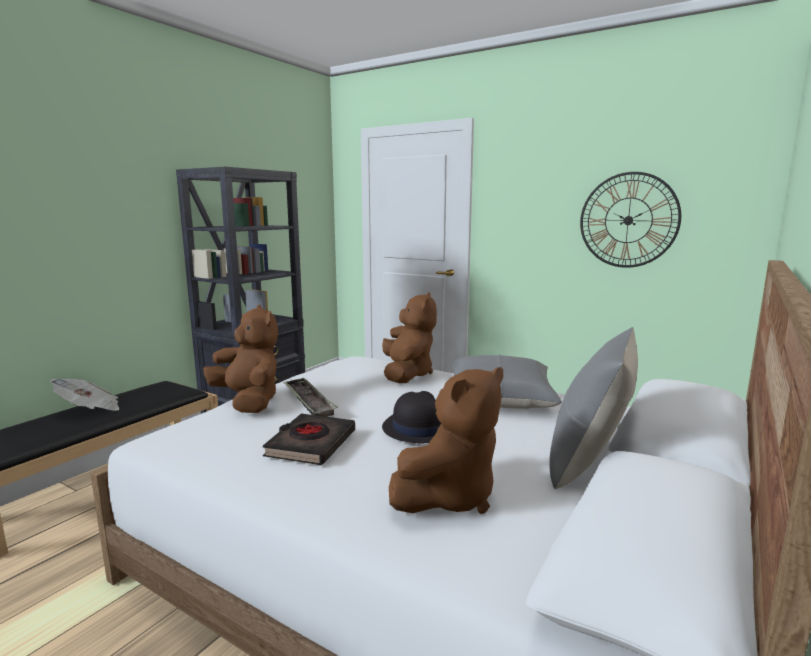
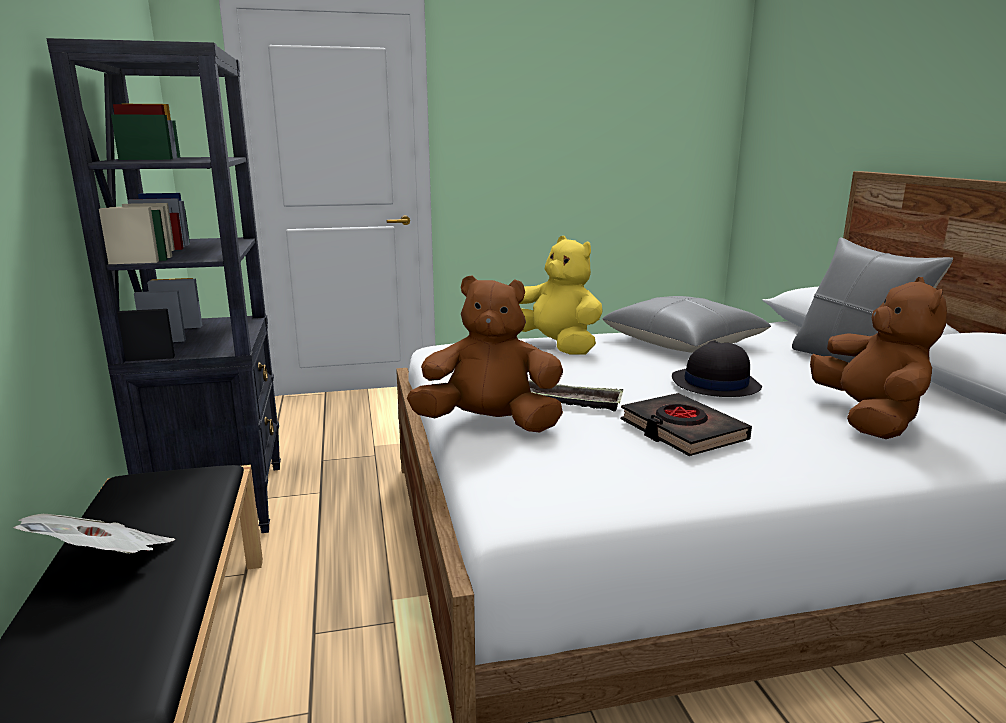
camera: 45 degrees left, 5 degrees up
(407, 374) = (555, 346): brown plush toy -> yellow plush toy
(628, 220) = (618, 141): wall clock -> none

